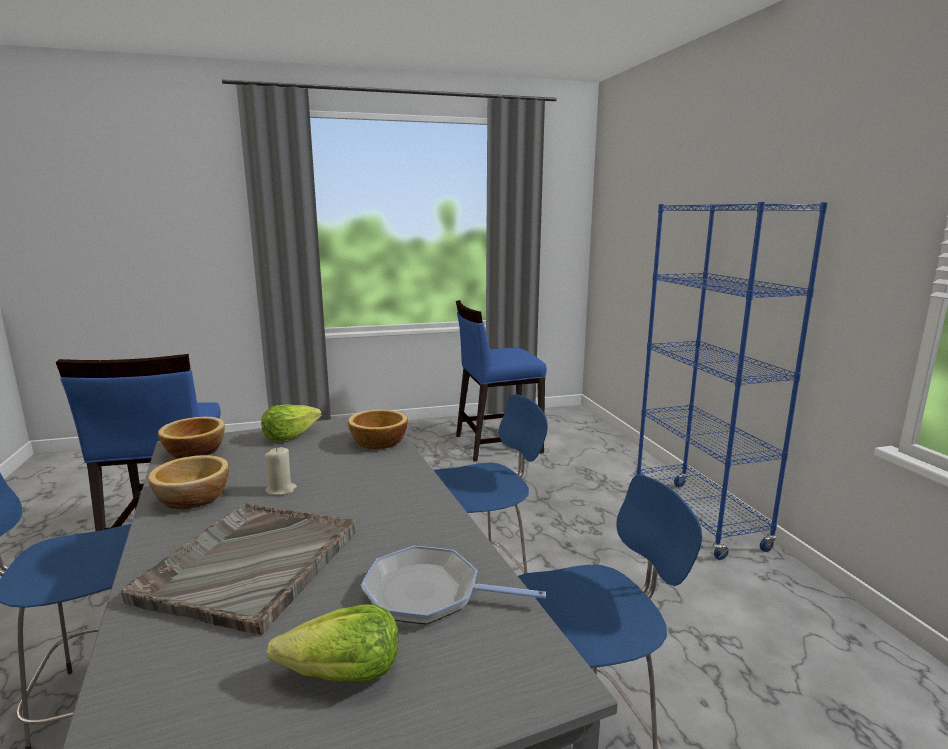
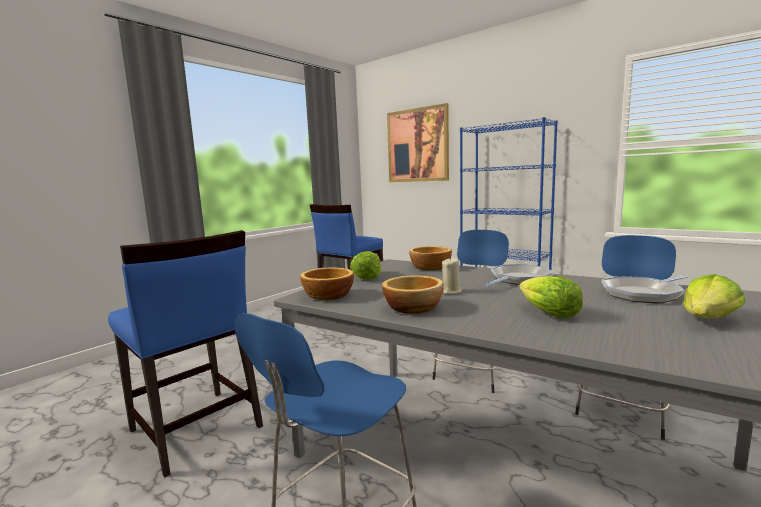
camera: 35 degrees left, 5 degrees down
(250, 565) = (547, 313): grey tray -> lettuce
(390, 501) = (518, 280): none -> frying pan
(649, 219) = (417, 145): none -> picture

